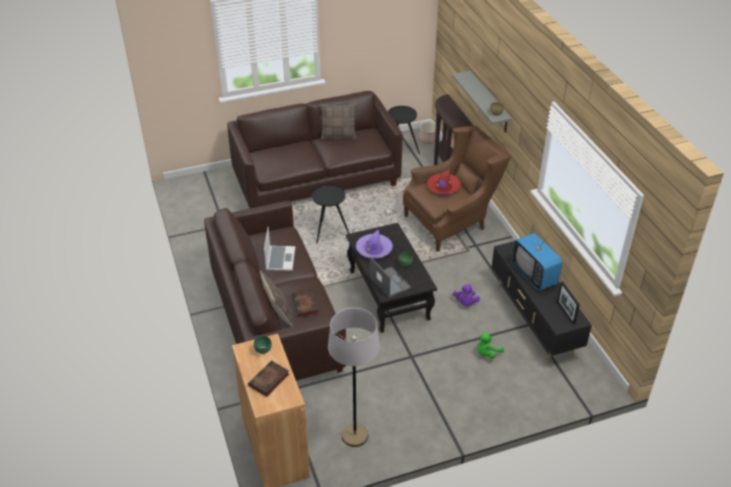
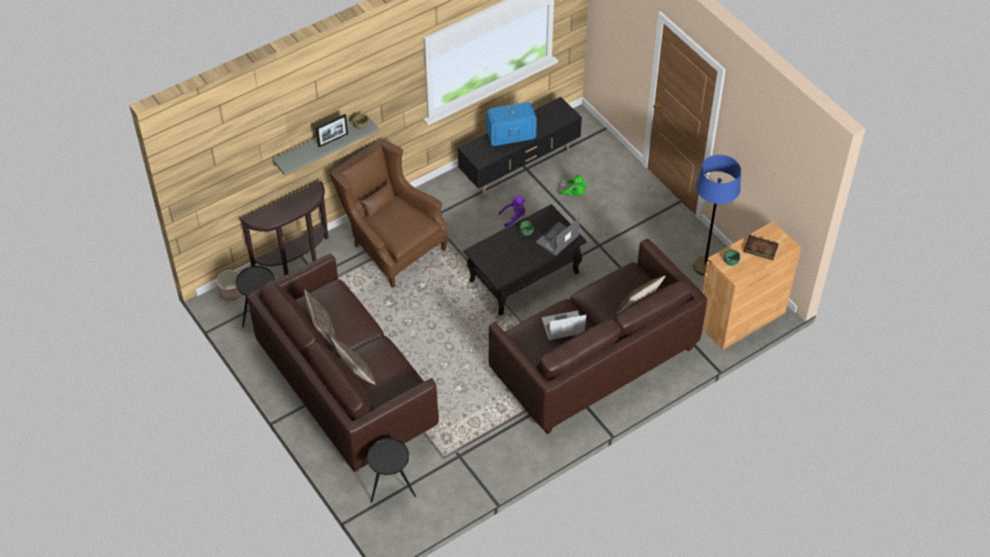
camera: 105 degrees left, 10 degrees up
(291, 146) = (355, 373): none -> pillow
(305, 305) = (620, 288): book -> none
(330, 232) = (441, 348): black side table -> black side table (391, 488)
(355, 436) = (704, 266): grey floor lamp -> blue floor lamp
(374, 249) = (513, 260): purple hat -> none
(443, 187) = (392, 221): red hat -> none
(534, 275) = (511, 137): television -> television turned 150 degrees counterclockwise
(566, 312) = (552, 113): picture frame -> picture frame (333, 140)

